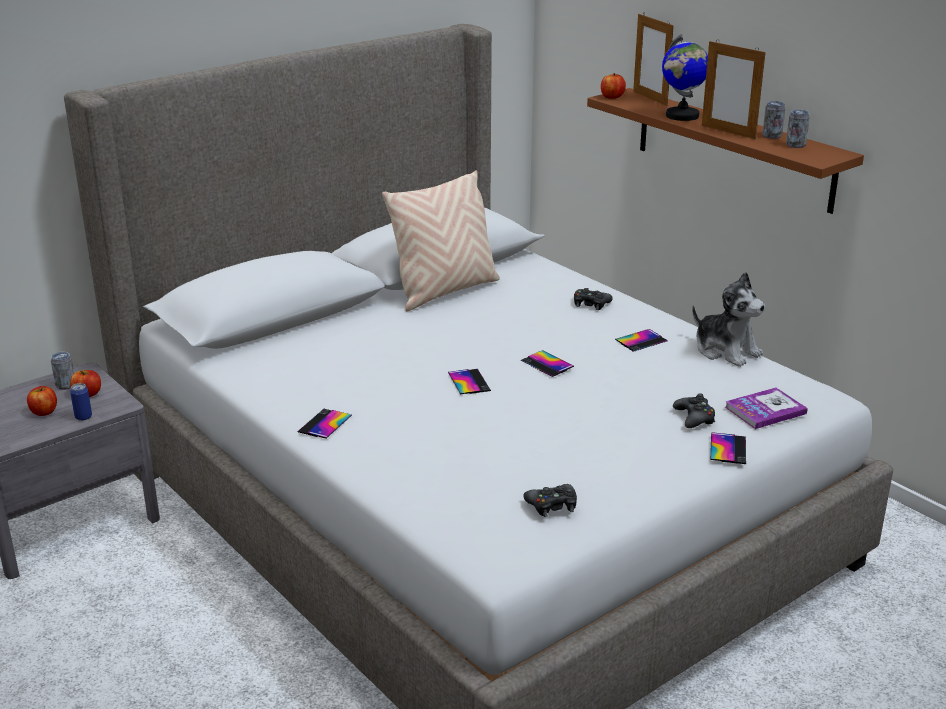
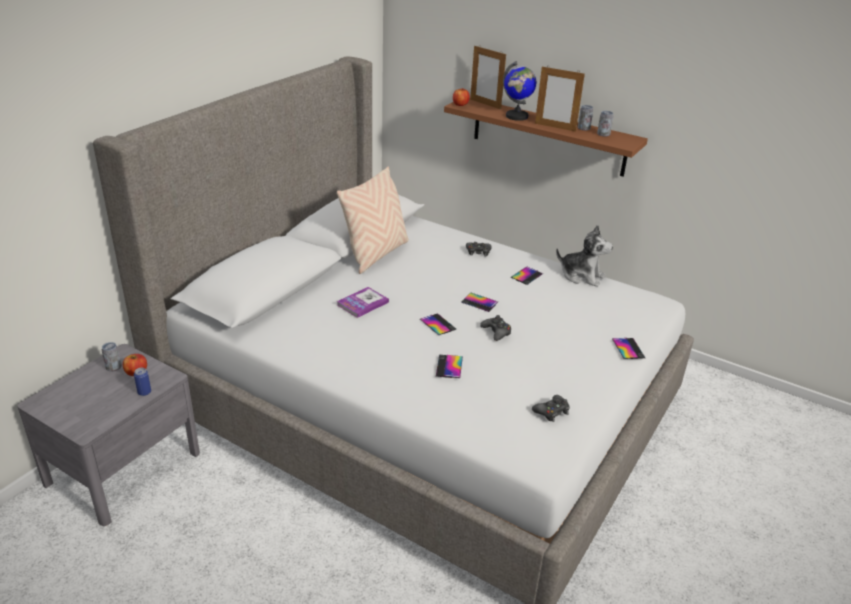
camera: 20 degrees left, 5 degrees up
(44, 412) = (109, 393): apple -> none
(325, 424) = (359, 374): phone -> phone (449, 366)
(694, 418) = (594, 329): black game controller -> black game controller (496, 332)
(765, 410) = (632, 316): book -> book (362, 303)

